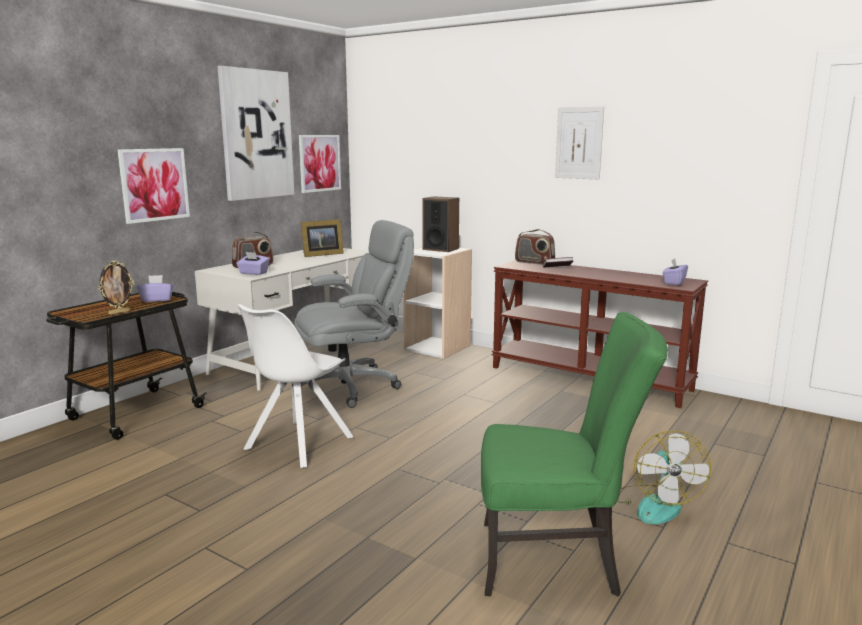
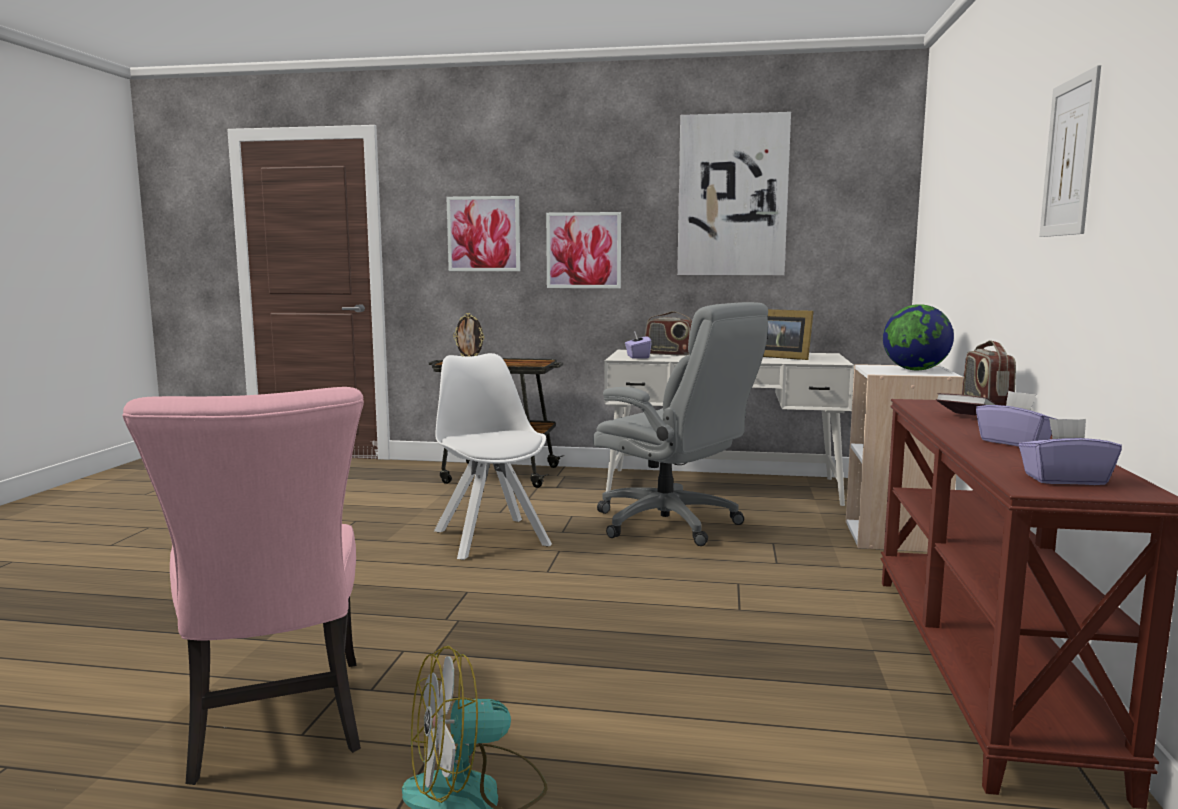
camera: 65 degrees right, 5 degrees down
(157, 299) = (524, 363): purple tissue box -> purple tissue box (1014, 442)
(297, 444) = (491, 537): white chair -> white chair turned 60 degrees clockwise
(319, 163) = (847, 235): picture -> picture (484, 234)
(440, 249) = (915, 370): speaker -> globe
(557, 559) = (275, 724): green chair -> pink chair

